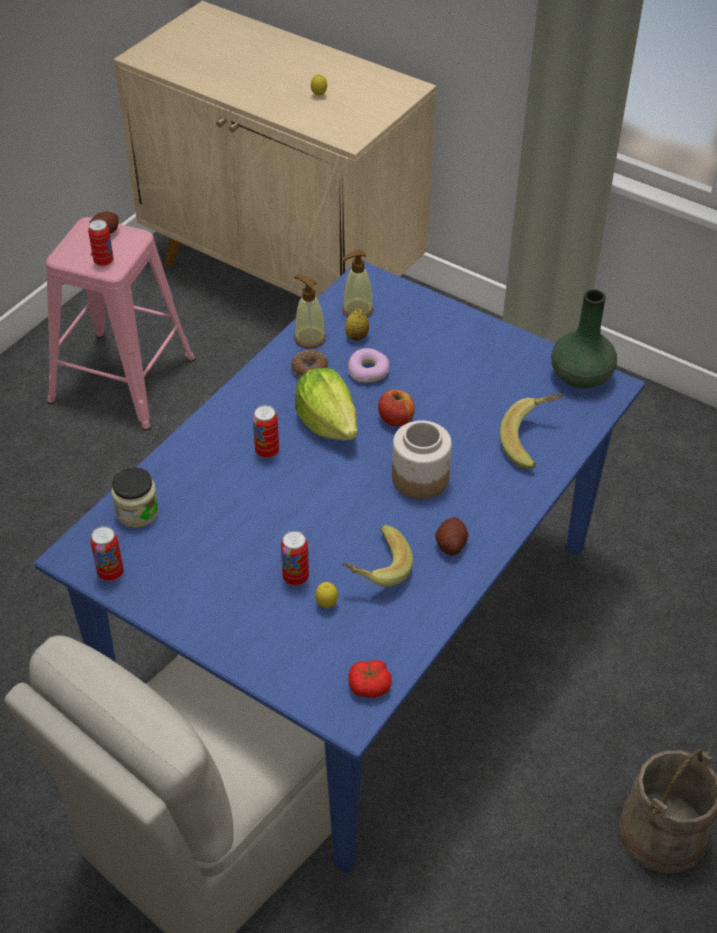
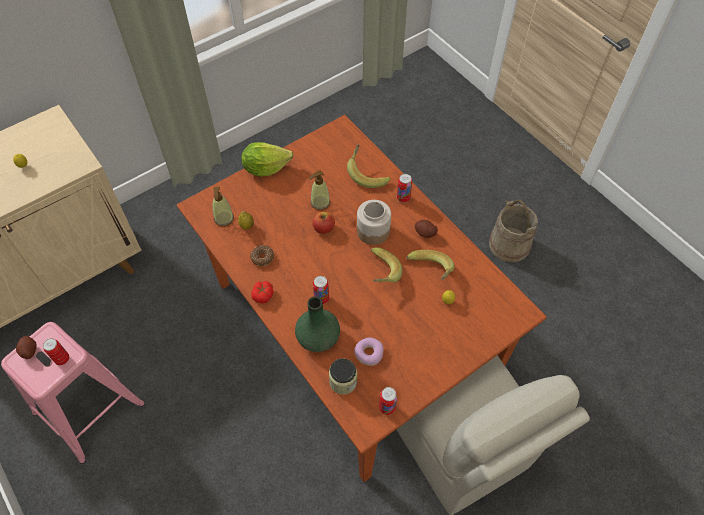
camera: 70 degrees left, 10 degrees up
(295, 577) = (423, 311): can -> can (403, 198)
(309, 338) = (235, 250): soap dispenser -> soap dispenser (320, 203)
(327, 423) = (312, 262): lettuce -> lettuce (265, 168)
(343, 506) = (379, 273): none -> banana
(356, 627) = (350, 331): blue dining table -> brown dining table
(368, 371) = (279, 229): donut -> donut (368, 353)
(369, 686) = (506, 298): tomato -> tomato (263, 295)
(581, 376) = (329, 137): green vase -> green vase (317, 337)

